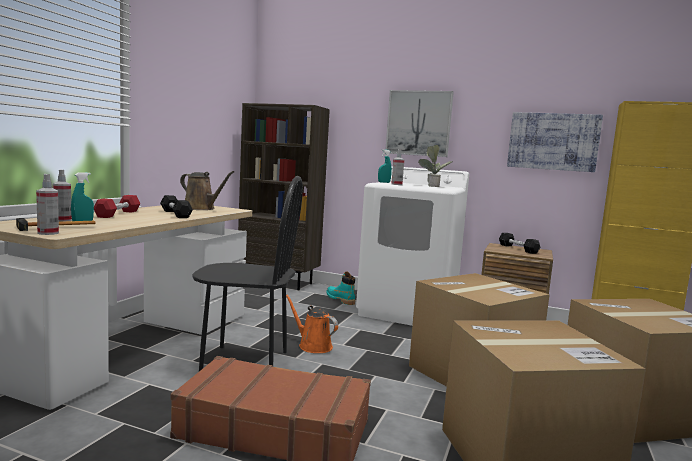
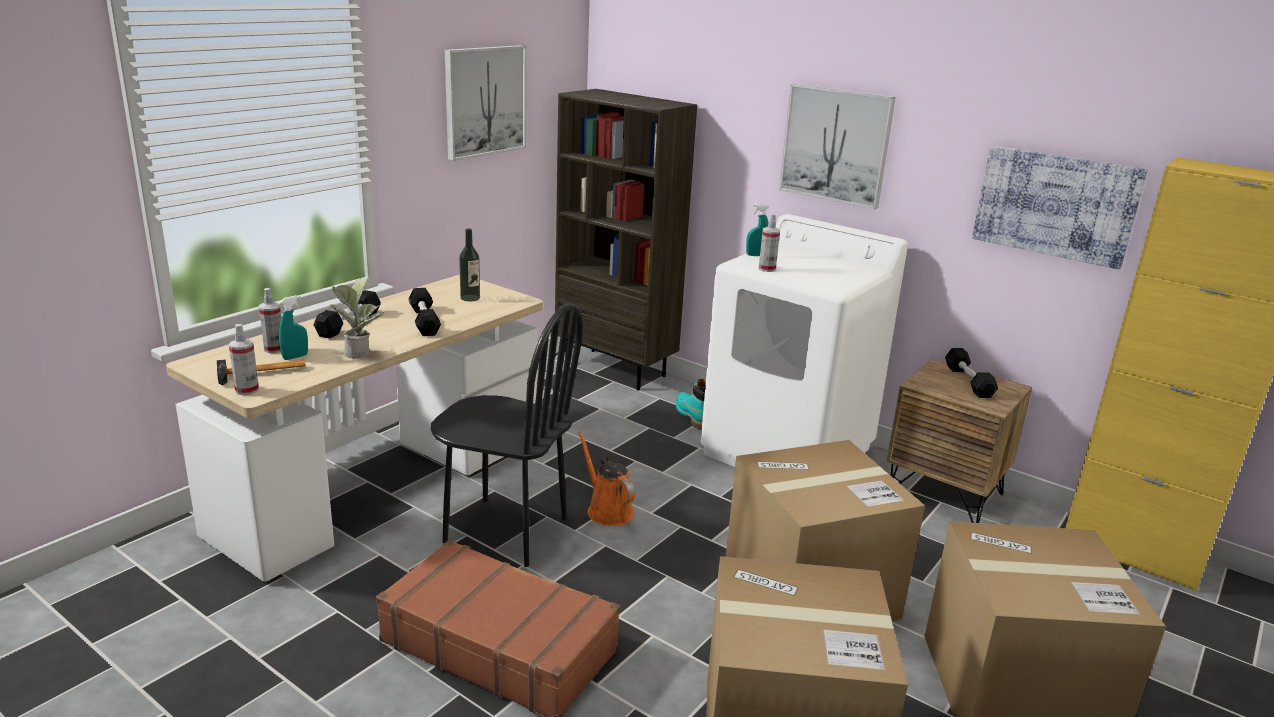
camera: 15 degrees right, 15 degrees up
(118, 214) = (349, 324): red dumbbell -> black dumbbell
(200, 97) = (485, 101): none -> picture
(201, 208) = (470, 298): brown watering can -> bottle
(432, 186) = (829, 271): potted plant -> potted plant (360, 352)

